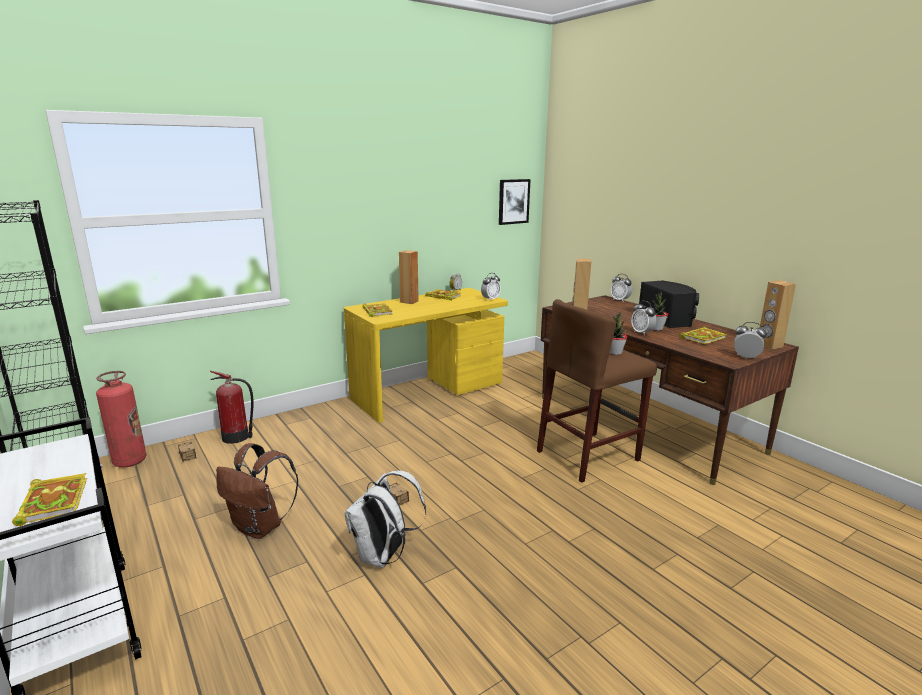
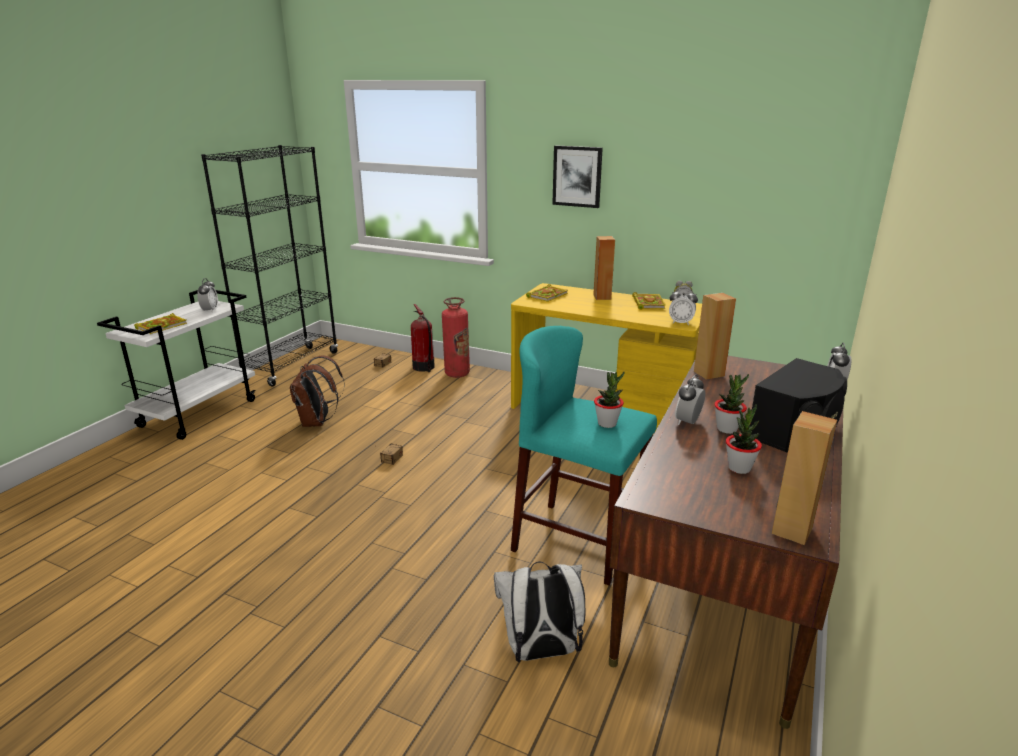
camera: 60 degrees right, 5 degrees up
(130, 461) = (361, 352): fire extinguisher -> fire extinguisher (457, 373)
(383, 556) = (312, 480): white backpack -> white backpack (540, 652)
(513, 201) = (814, 197): picture -> picture (577, 176)
(588, 456) = (577, 542): brown stool -> turquoise stool
(703, 338) = (739, 468): book -> potted plant
(746, 357) = (687, 511): alarm clock -> alarm clock (210, 310)

